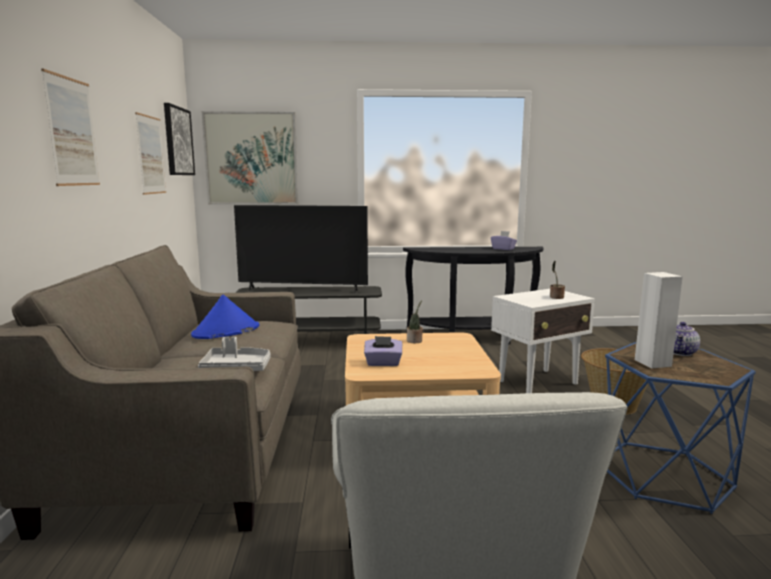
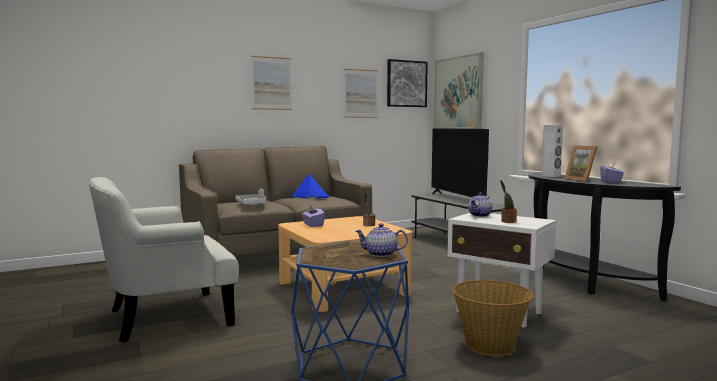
camera: 65 degrees right, 5 degrees down
(484, 250) = (581, 180): none -> picture frame
(521, 298) = (480, 215): none -> teapot
(653, 363) = (337, 248): white speaker -> white speaker (551, 176)

